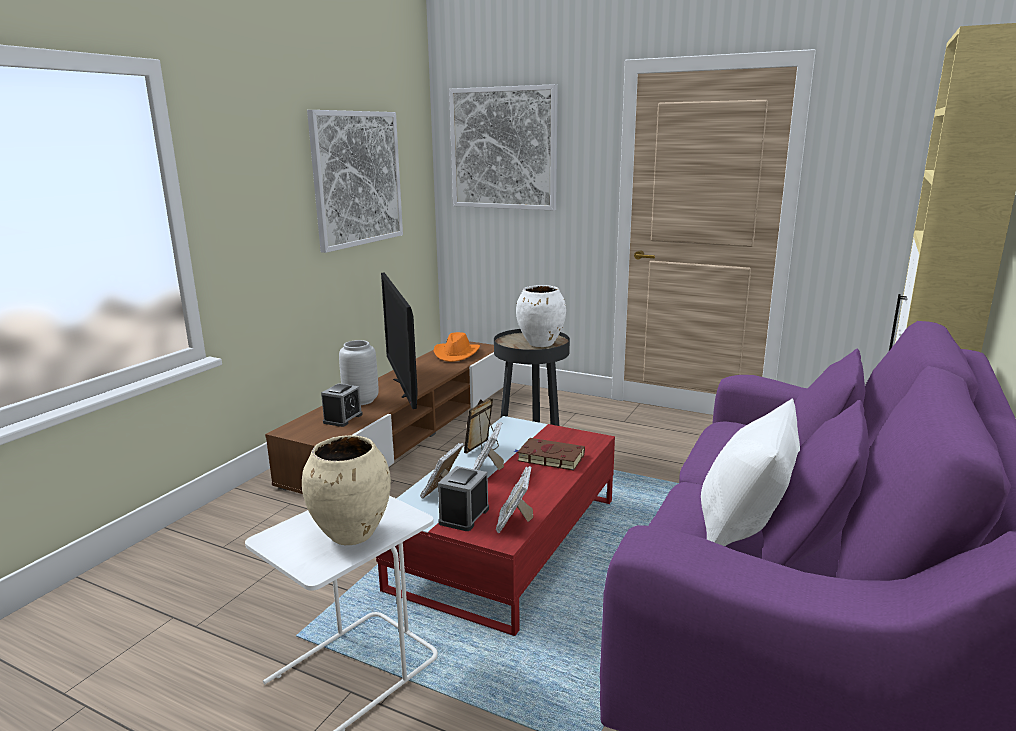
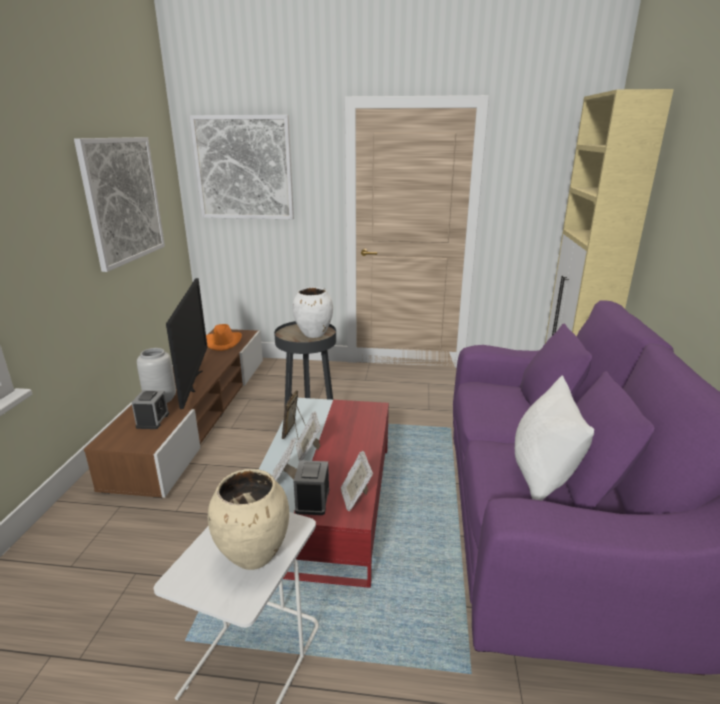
camera: 20 degrees left, 5 degrees up
(403, 388) = (193, 381): television -> television turned 150 degrees counterclockwise
(549, 458) = (350, 431): brown book -> none

